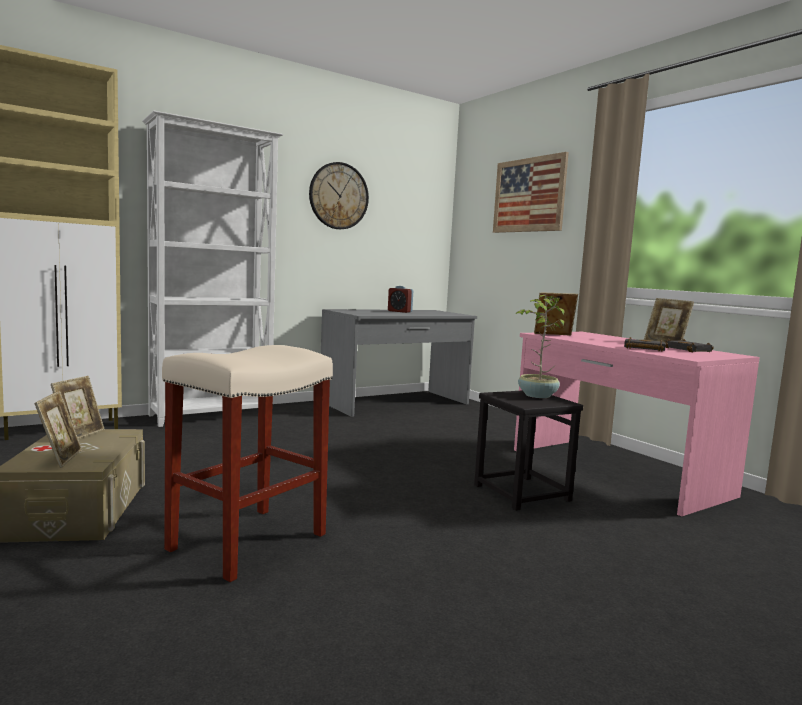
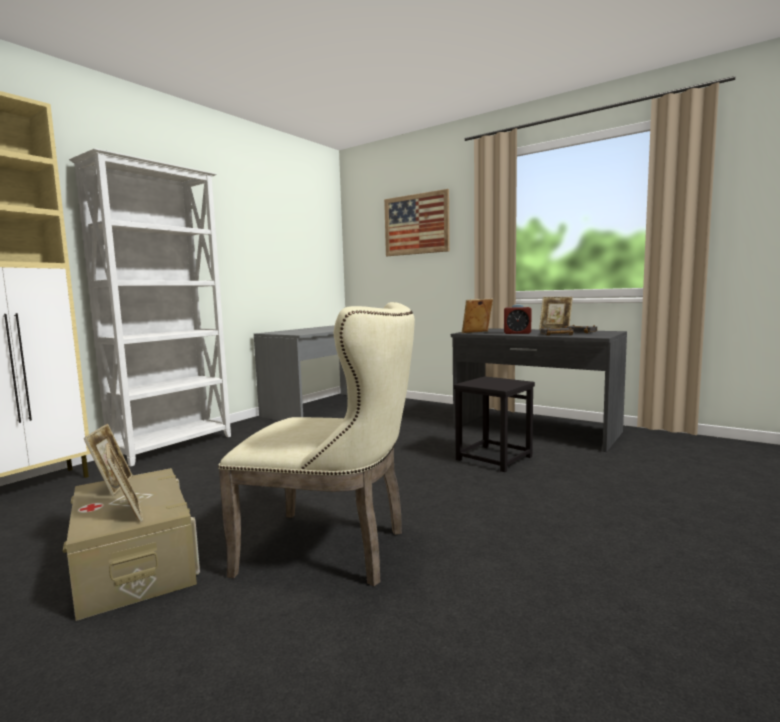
camera: 20 degrees left, 0 degrees up
(247, 543) = (335, 549): beige stool -> beige chair
(338, 196) = (256, 230): wall clock -> none
(399, 311) = (319, 328): alarm clock -> alarm clock (517, 333)
(536, 396) = (495, 380): potted plant -> none
(615, 472) = (535, 430): pink desk -> grey desk

